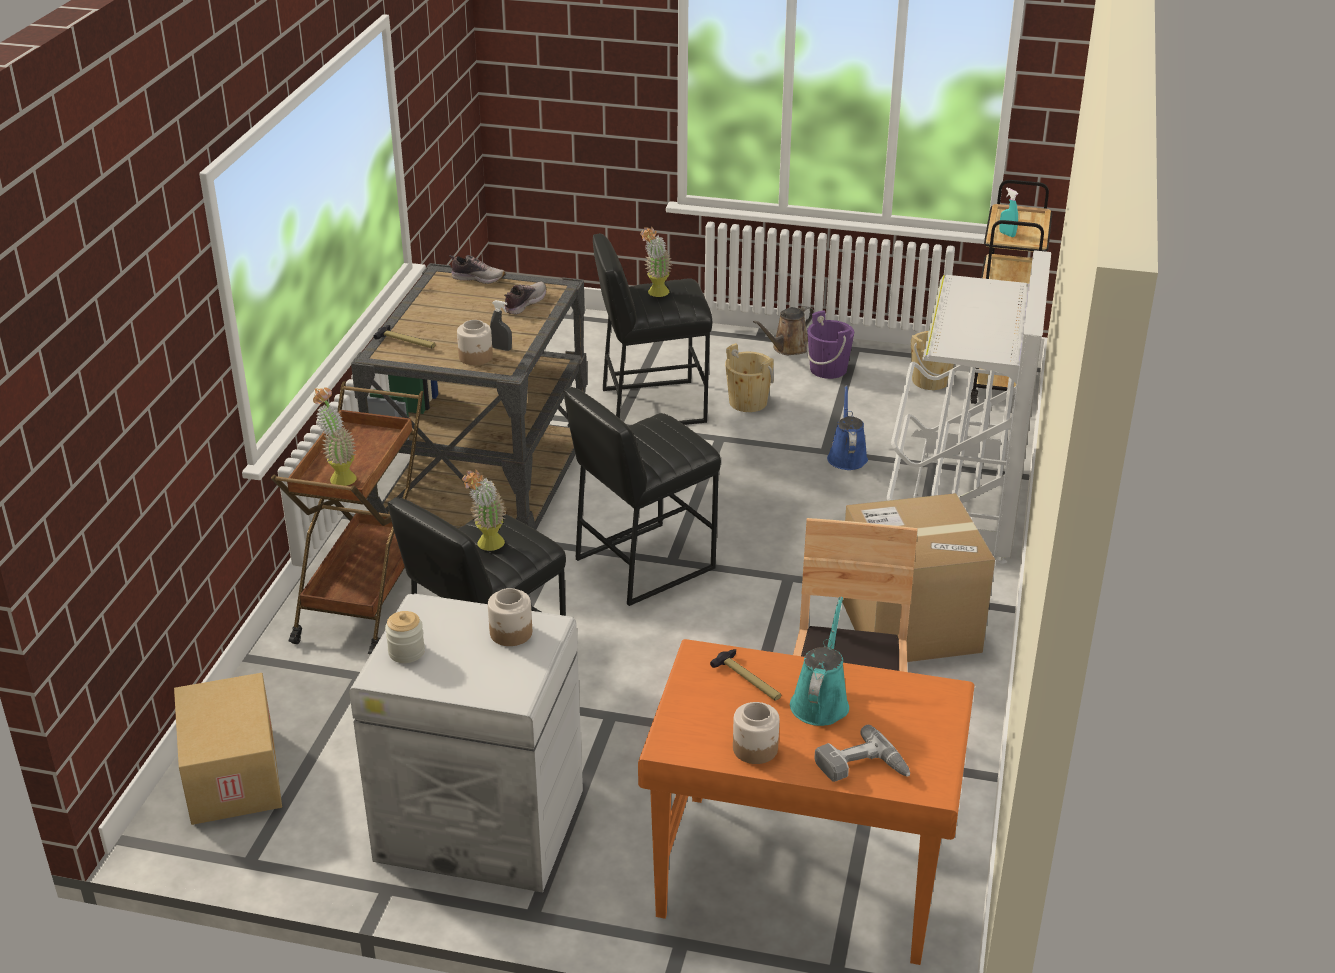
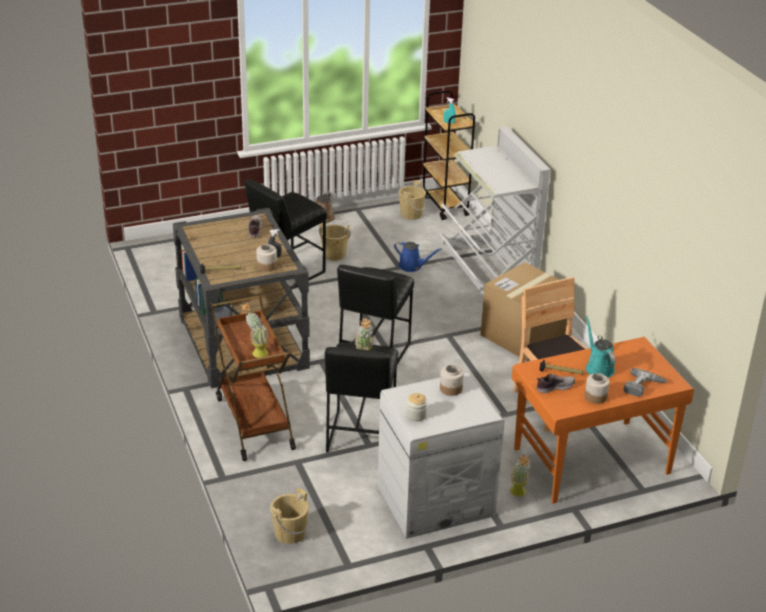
camera: 35 degrees left, 0 degrees up
(230, 775) = (290, 533): cardboard box -> beige bucket
(478, 278) = (211, 223): shoe -> shoe (554, 387)
(655, 294) = (287, 206): potted plant -> potted plant (518, 494)
(828, 369) = (355, 224): purple bucket -> none
(847, 456) = (412, 266): blue watering can -> blue watering can turned 150 degrees clockwise

